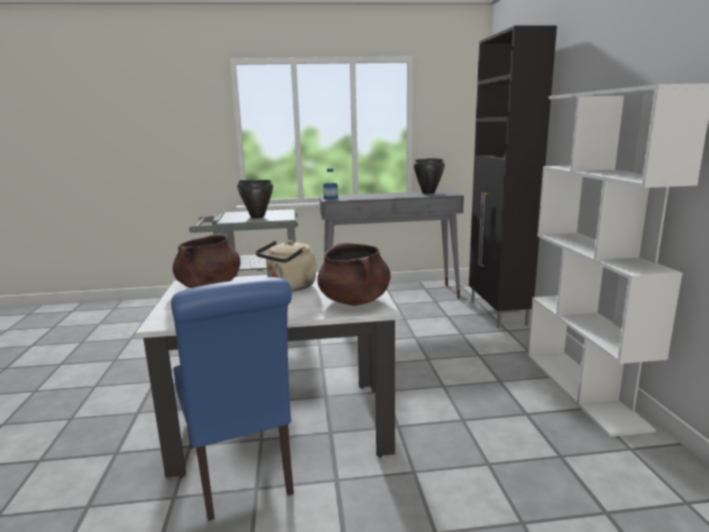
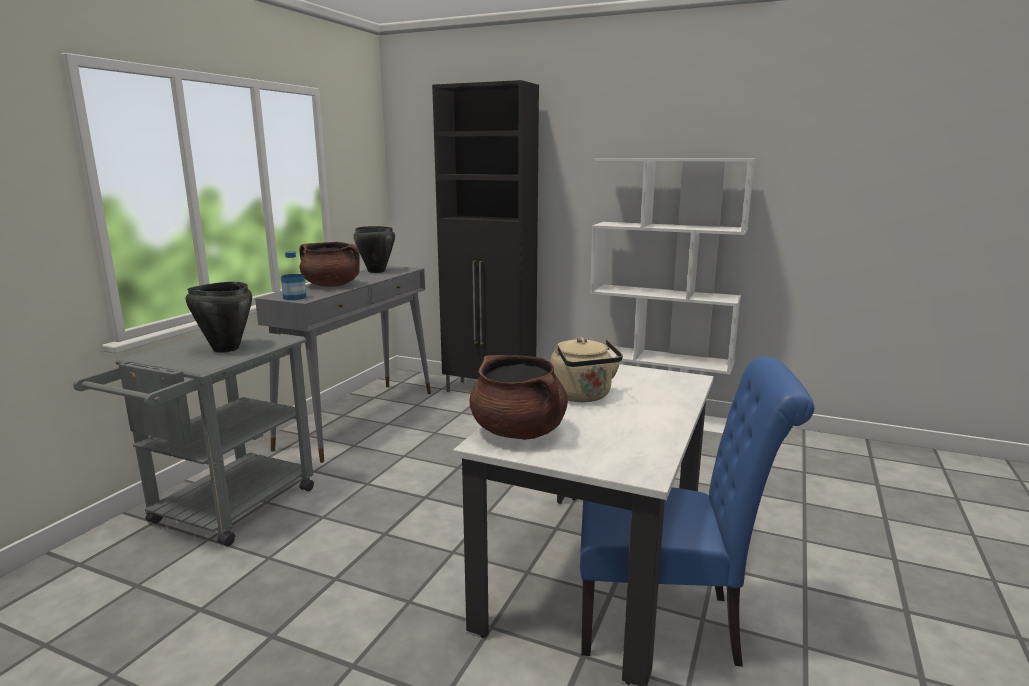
camera: 60 degrees left, 0 degrees up
(354, 301) = (662, 382): brown cooking pot -> brown cooking pot (331, 285)

